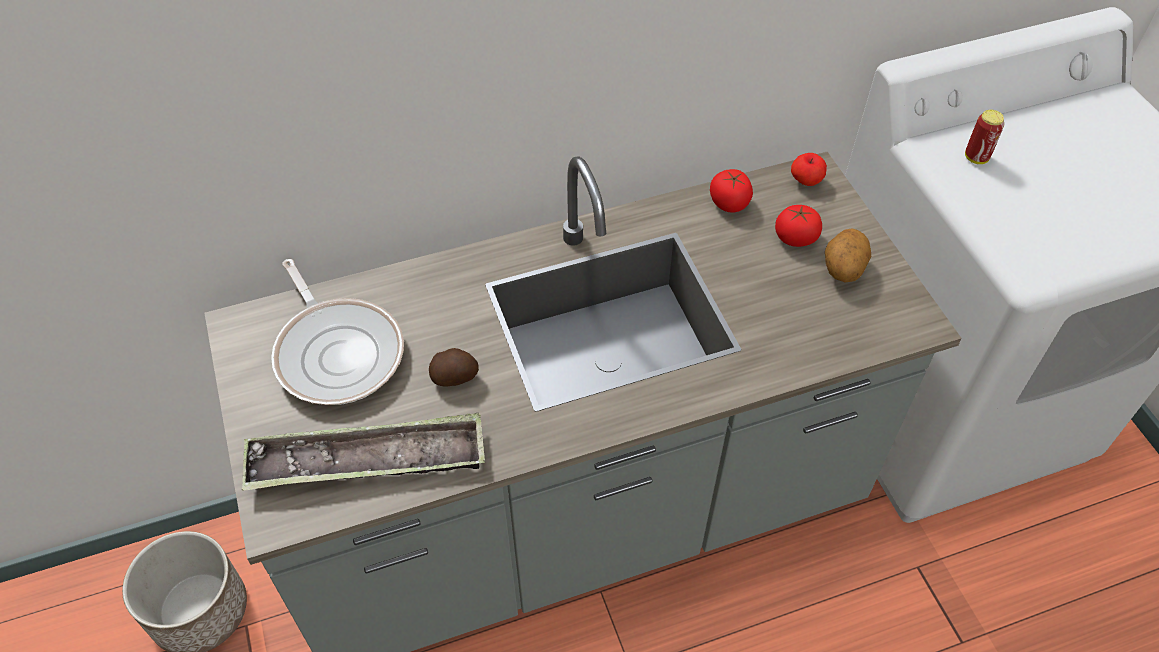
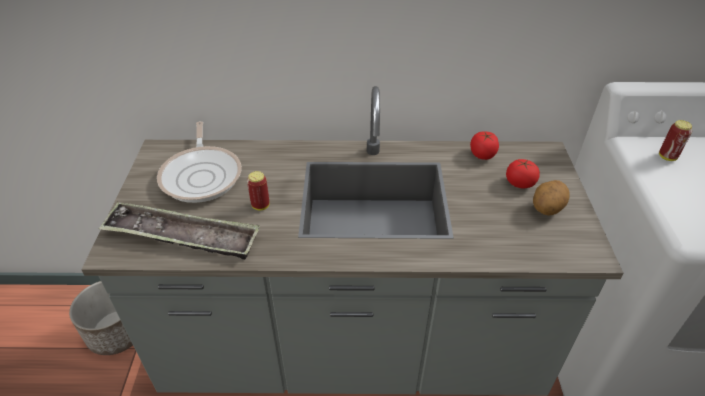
camera: 20 degrees right, 10 degrees down
(455, 377) = (260, 206): potato -> can
(806, 181) = (540, 154): apple -> none

